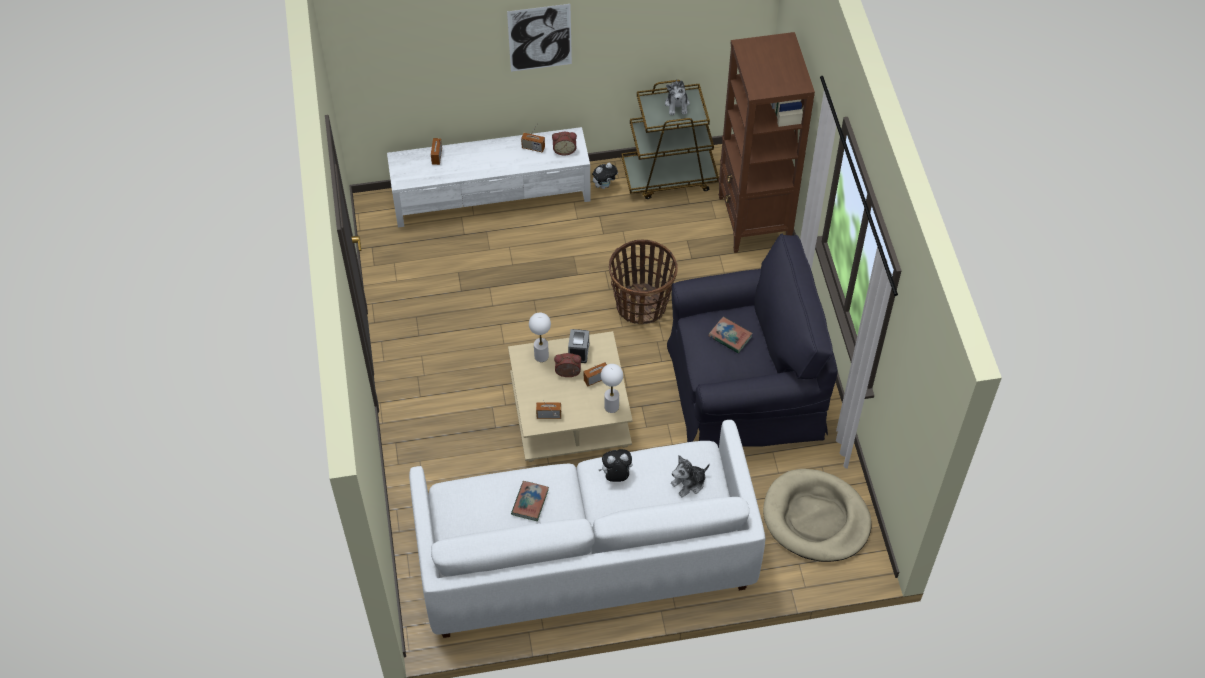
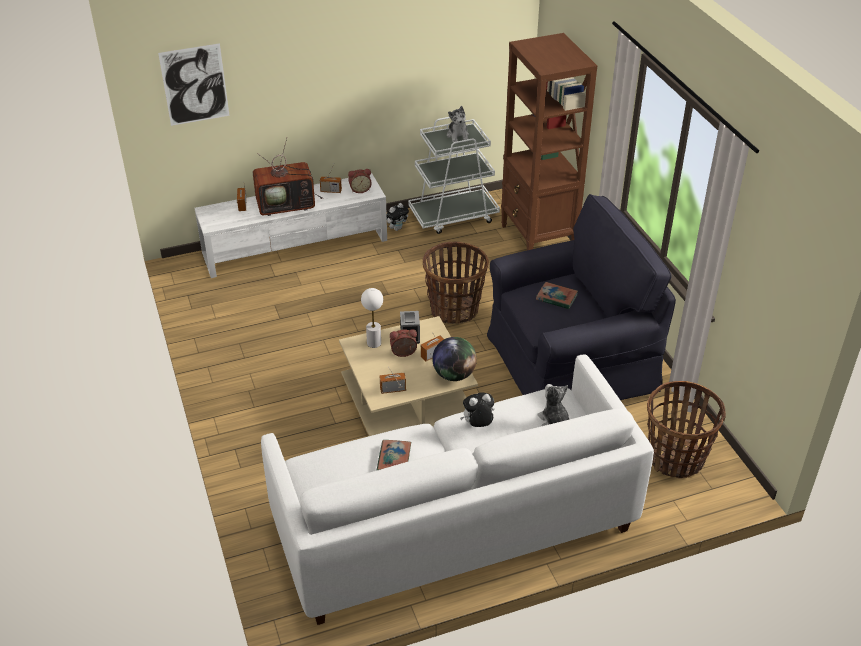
camera: 10 degrees left, 15 degrees down
(484, 161) = (287, 205): none -> television
(540, 38) = (331, 71): picture -> picture (194, 85)
(611, 406) = (454, 375): white table lamp -> globe
(669, 176) = (454, 216): brown cart -> white cart
(689, 483) = (554, 422): plush toy -> plush toy turned 105 degrees clockwise
(816, 518) = (675, 459): beige dog bed -> basket

